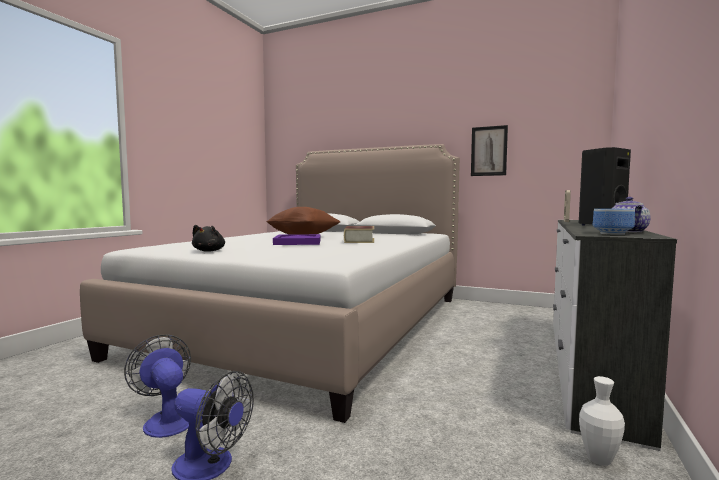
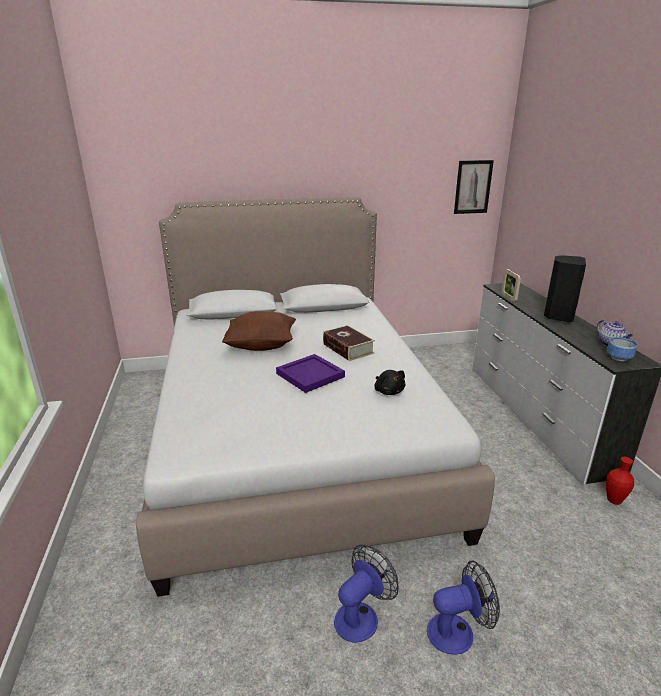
camera: 35 degrees left, 20 degrees up
(166, 420) = (361, 615): fan -> fan turned 120 degrees clockwise
(210, 251) = (286, 435): black plush toy -> black plush toy (388, 391)
(489, 151) = (400, 202): picture -> picture (473, 187)
(599, 460) = (614, 500): white vase -> red vase

